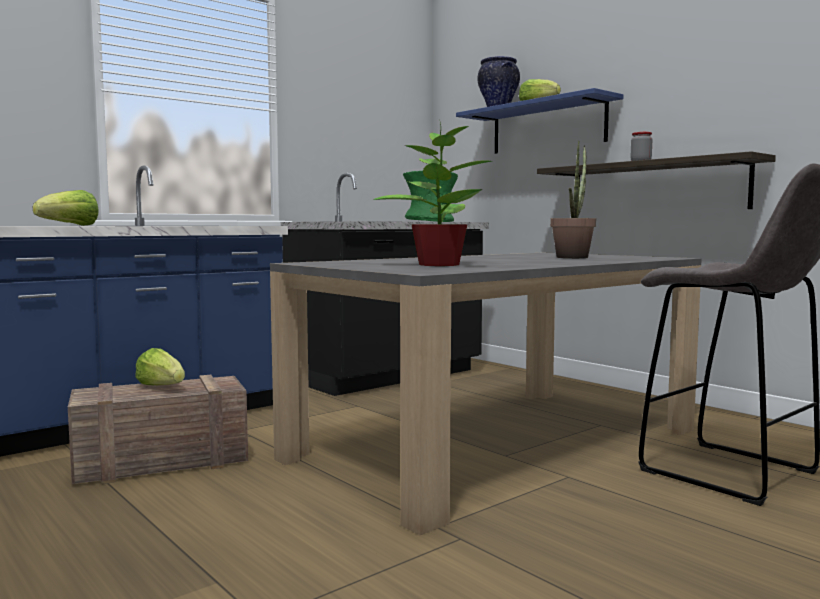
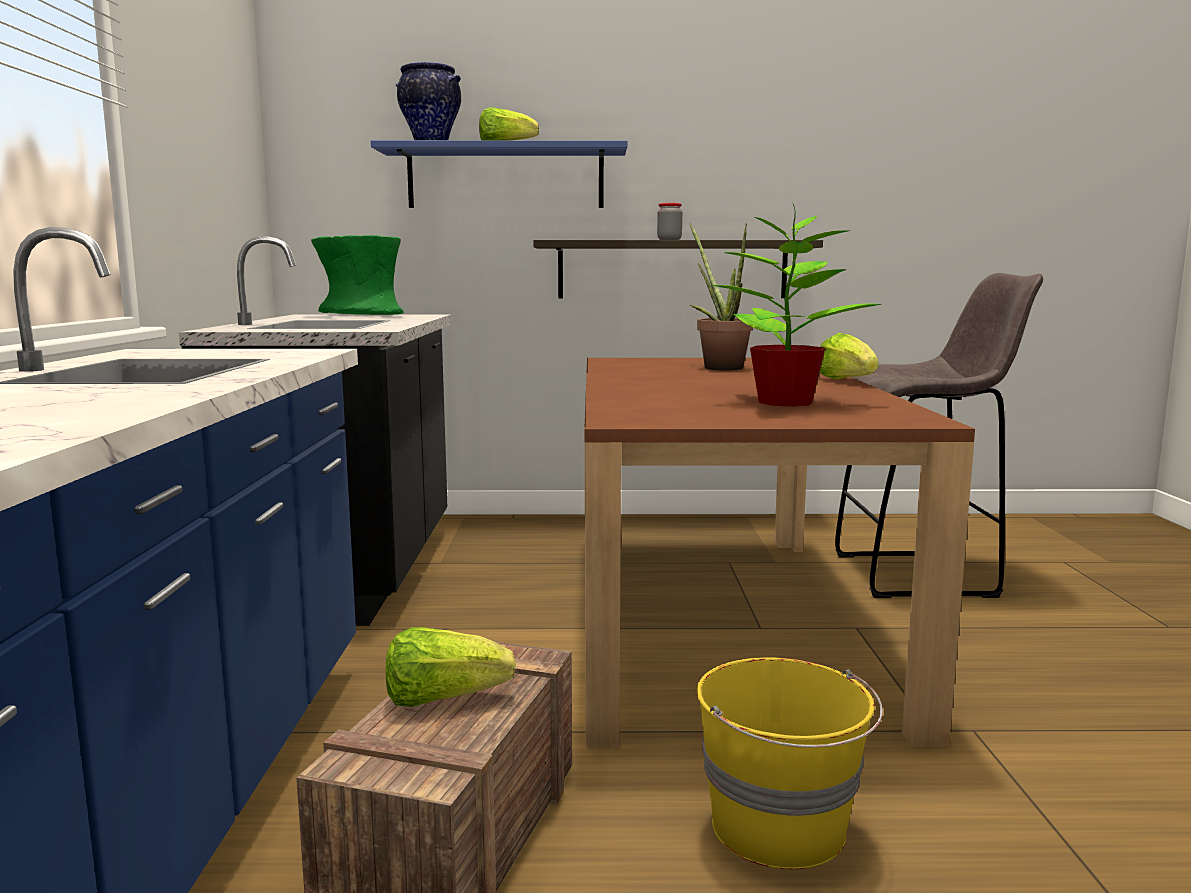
camera: 50 degrees left, 5 degrees up
(70, 225) = (128, 397): lettuce -> lettuce (847, 381)
(247, 514) = (780, 828): none -> yellow bucket
(499, 444) = (720, 617): grey dining table -> brown dining table

